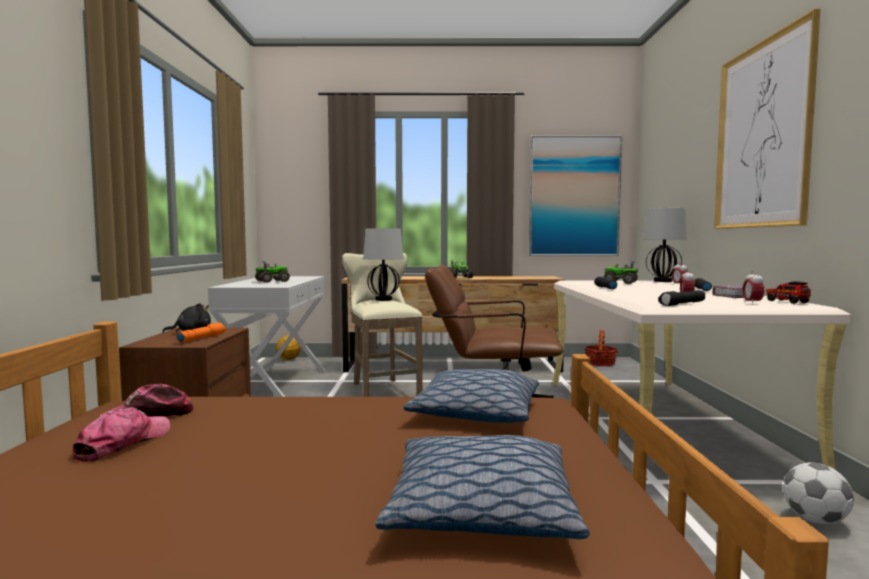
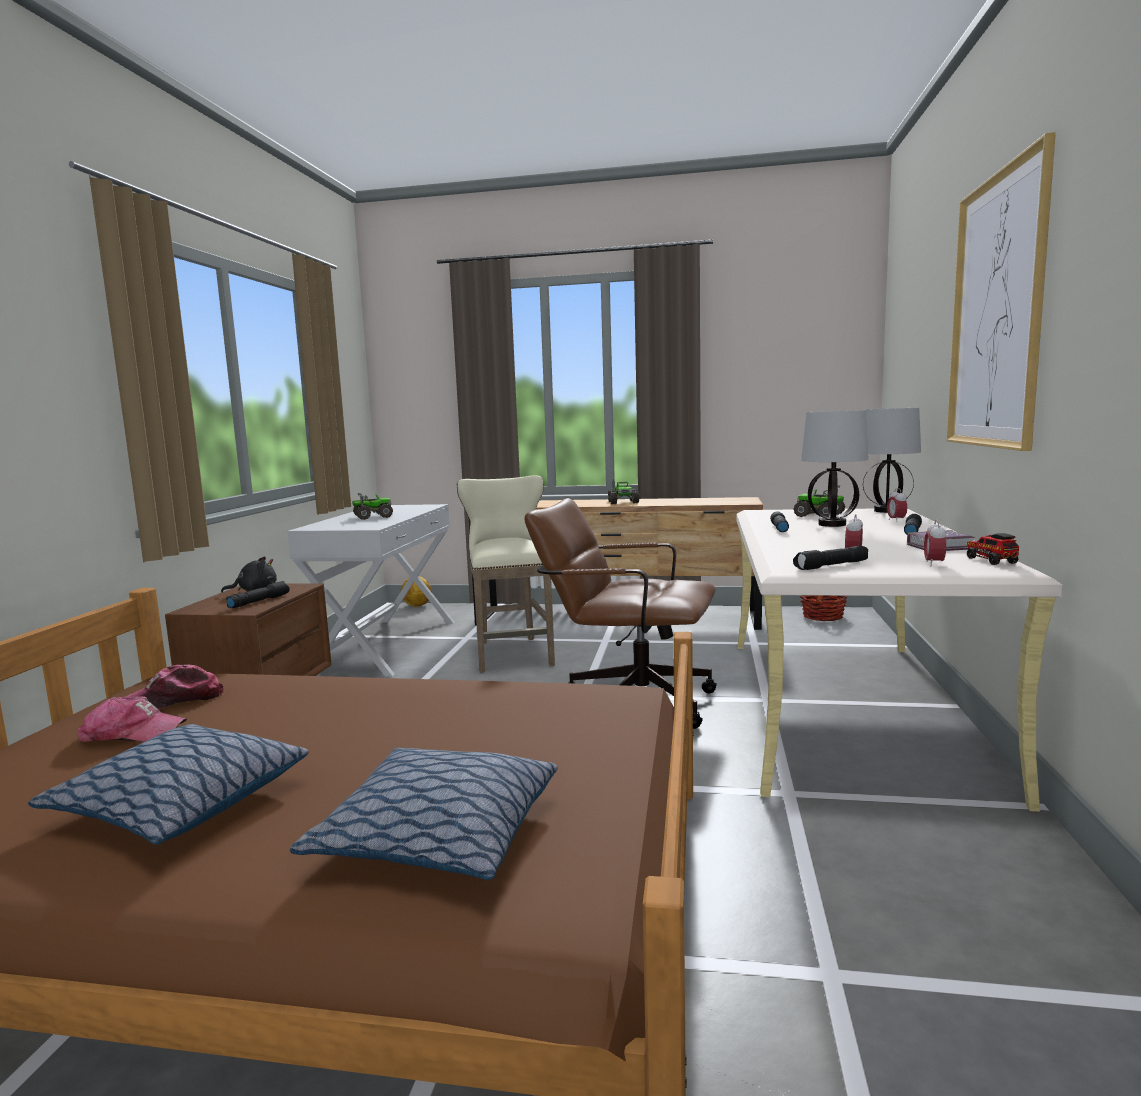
camera: 10 degrees right, 5 degrees up
(123, 443) = (132, 734): cap -> cap turned 60 degrees clockwise
(201, 338) = (259, 601): orange flashlight -> black flashlight
(383, 300) = (509, 538): table lamp -> table lamp (831, 524)
(475, 413) = (528, 708): pillow -> pillow (179, 804)
(574, 196) = (789, 383): picture -> none
(815, 520) = (972, 858): football -> none

